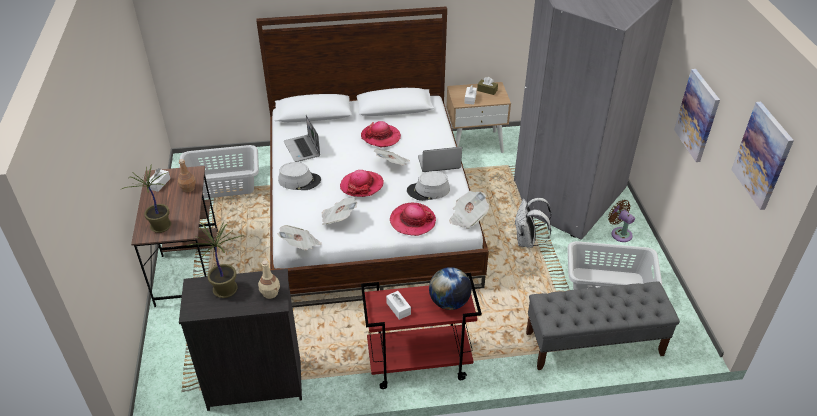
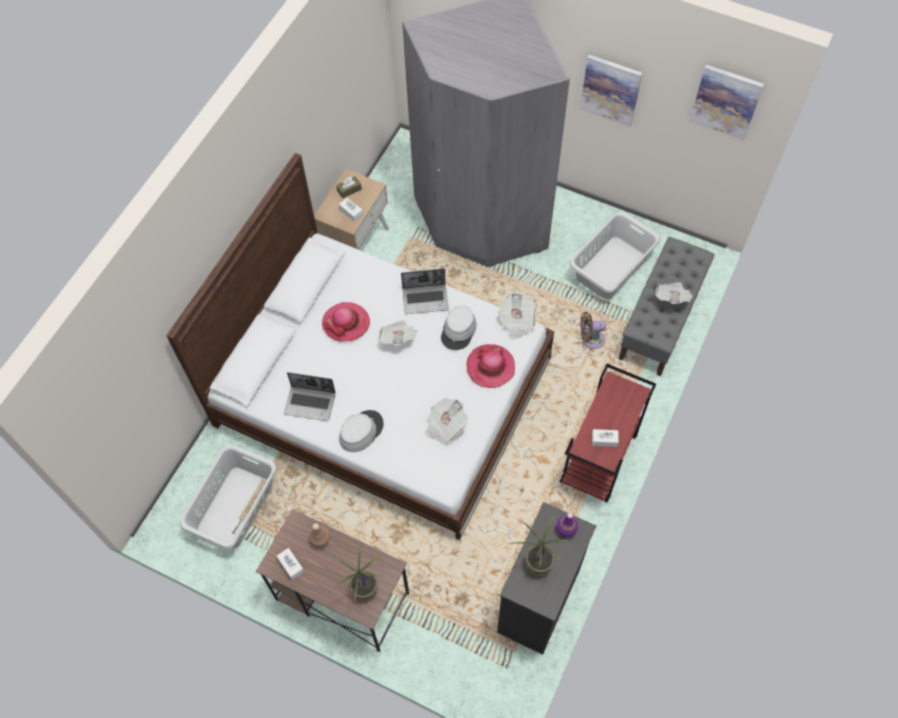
camera: 55 degrees left, 20 degrees up
(270, 293) = (566, 529): beige bottle -> purple bottle
(300, 245) = (458, 477): newspaper -> newspaper (672, 298)
(362, 185) = (411, 381): hat -> none
(438, 163) = (426, 299): laptop -> laptop turned 120 degrees counterclockwise
(449, 302) = (622, 398): globe -> none
(527, 241) = (519, 289): white backpack -> none
(619, 233) = (560, 216): brown fan -> brown fan (590, 339)

